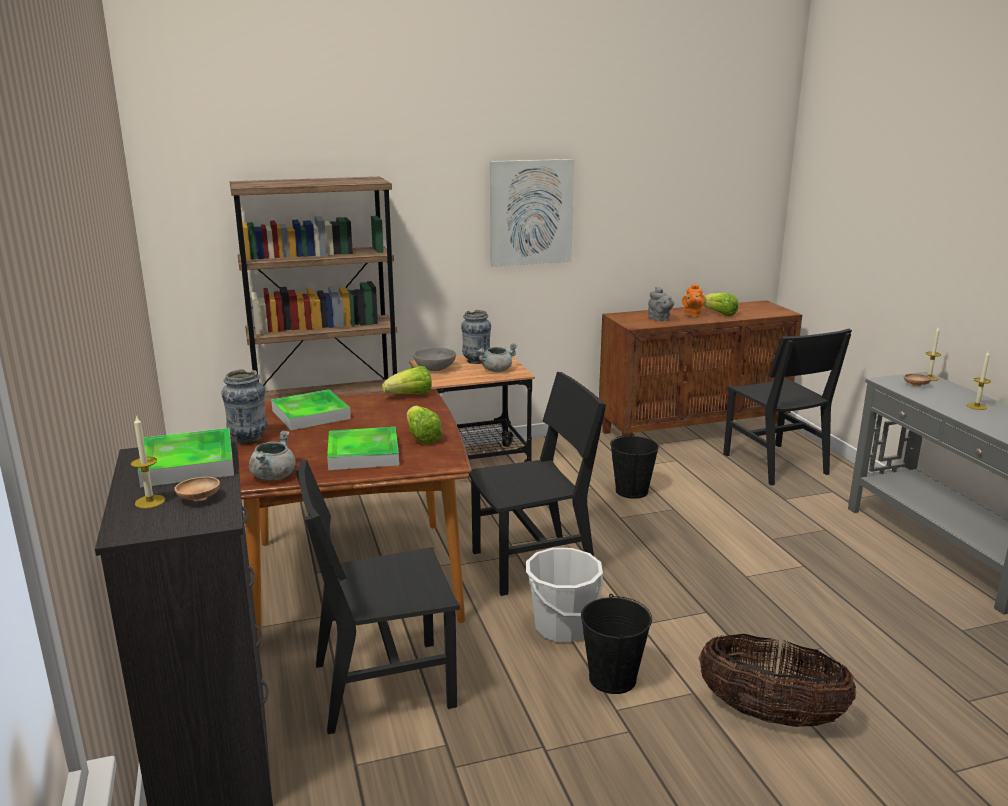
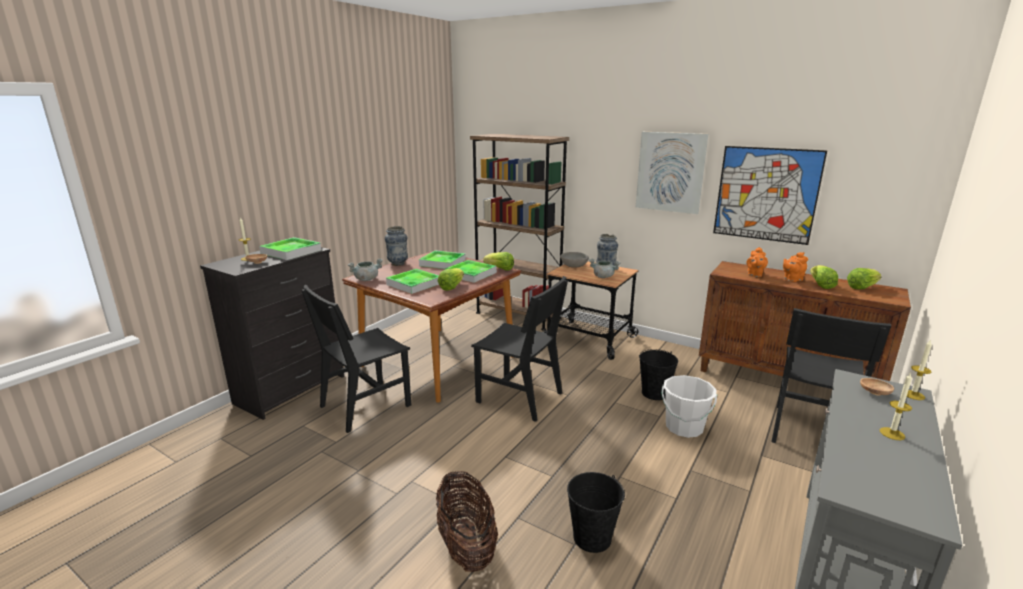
camera: 50 degrees right, 0 degrees up
(383, 684) = (365, 406): black chair -> black chair turned 75 degrees counterclockwise
(394, 414) = (471, 274): none -> tray
(562, 627) = (469, 432): white bucket -> white bucket (684, 427)
(612, 678) = (440, 468): black bucket -> black bucket (591, 537)
(639, 225) = (766, 194): none -> picture
(659, 319) = (754, 275): grey teapot -> orange teapot
(744, 307) = (861, 287): none -> lettuce

